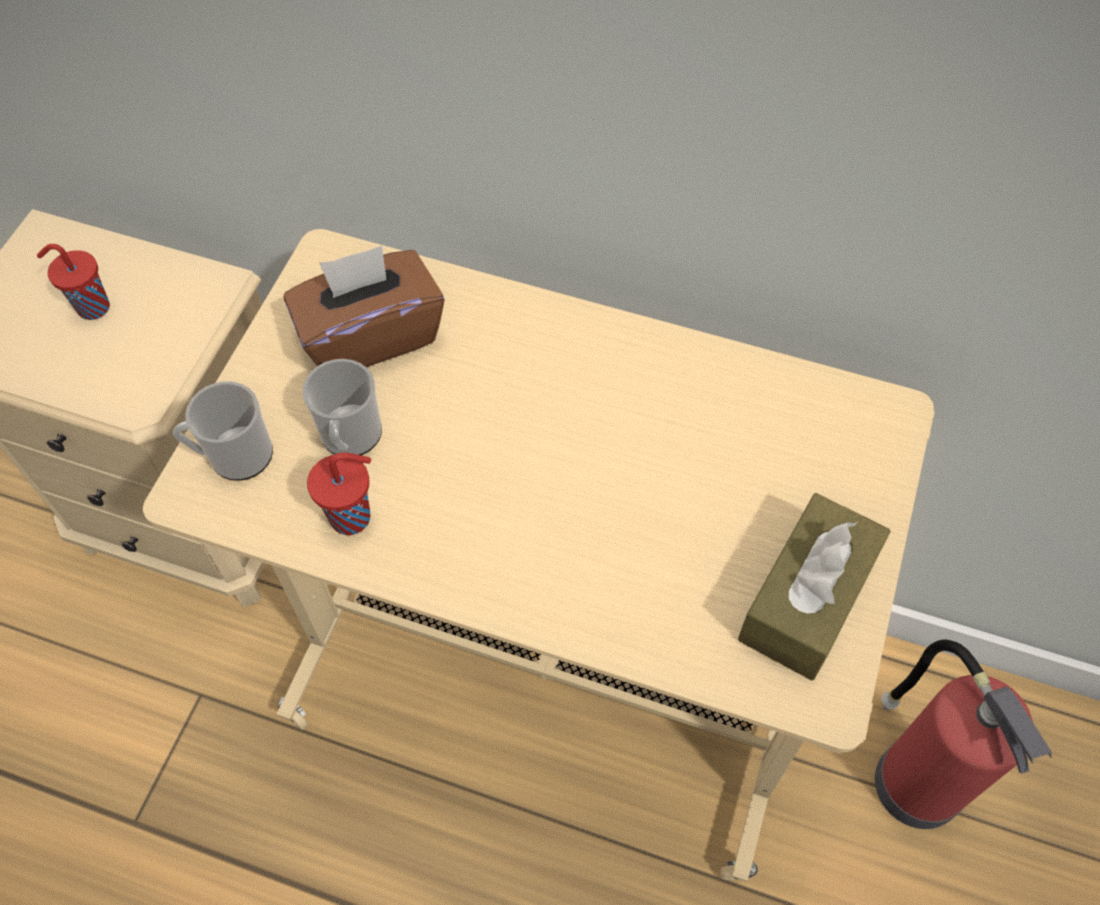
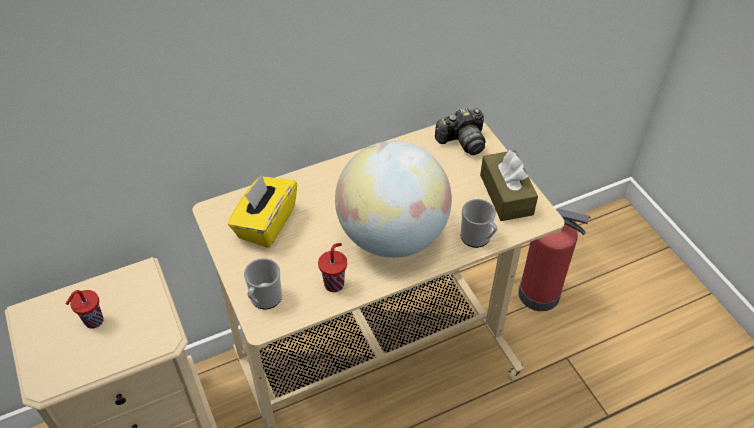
camera: 45 degrees left, 10 degrees down
(350, 438) = (301, 261): mug -> mug (477, 238)
(371, 335) = (265, 224): brown tissue box -> yellow tissue box
(527, 511) = (392, 236): none -> globe
(844, 435) = (462, 141): none -> camera

